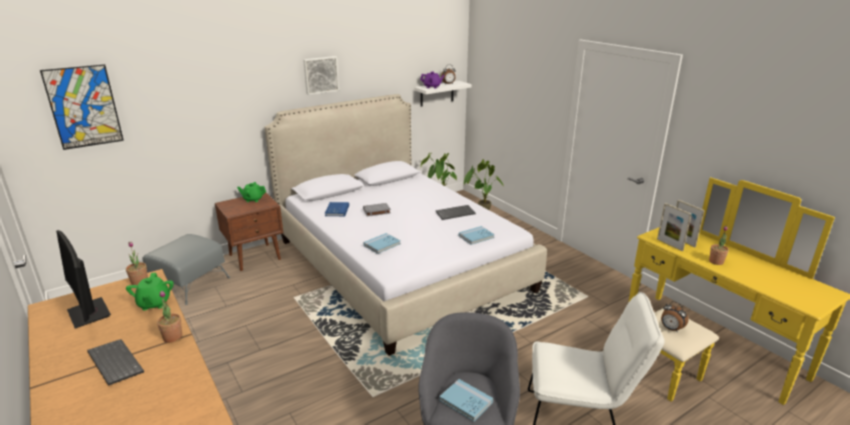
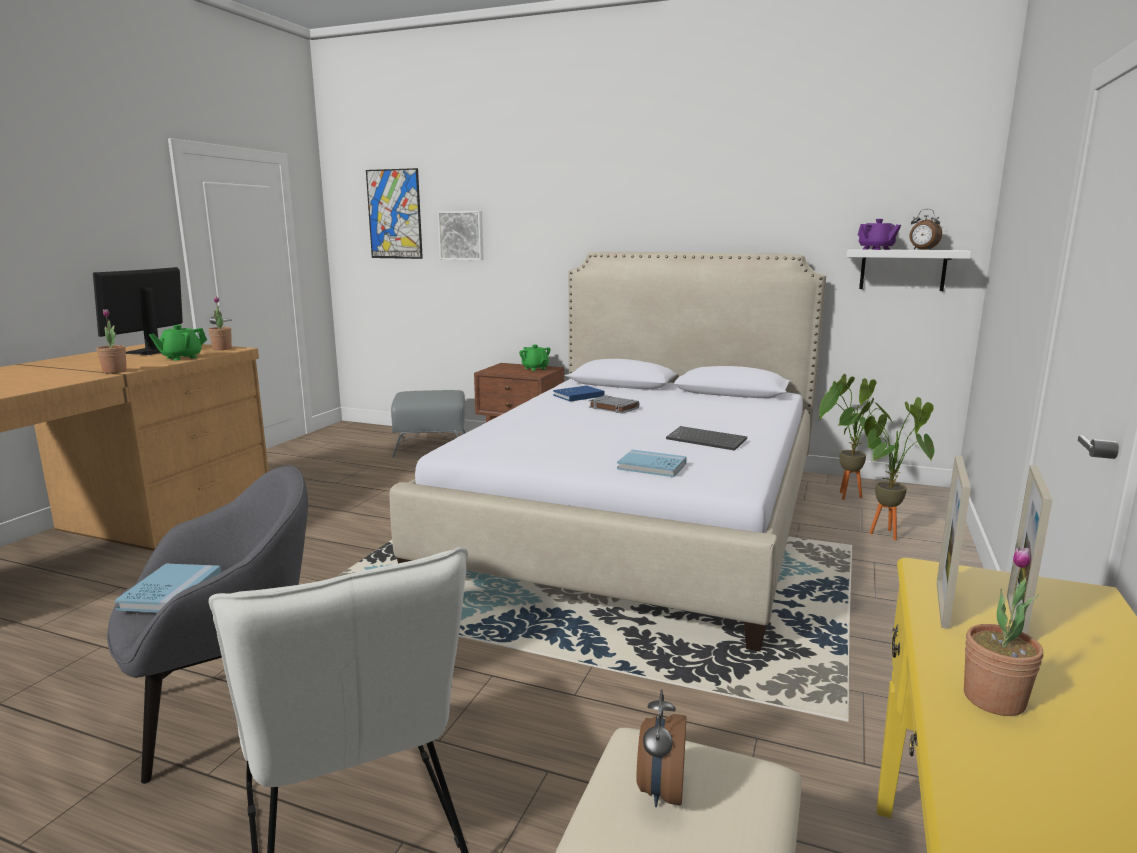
camera: 55 degrees right, 10 degrees down
(114, 363) = (60, 369): keyboard -> none
(320, 75) = (668, 207): picture -> picture (461, 235)
(382, 244) = (518, 428): blue book -> none

